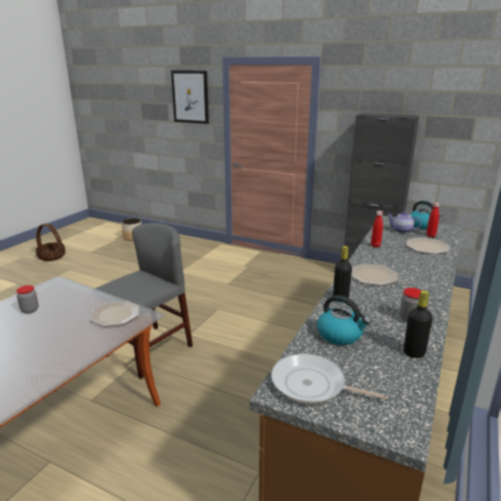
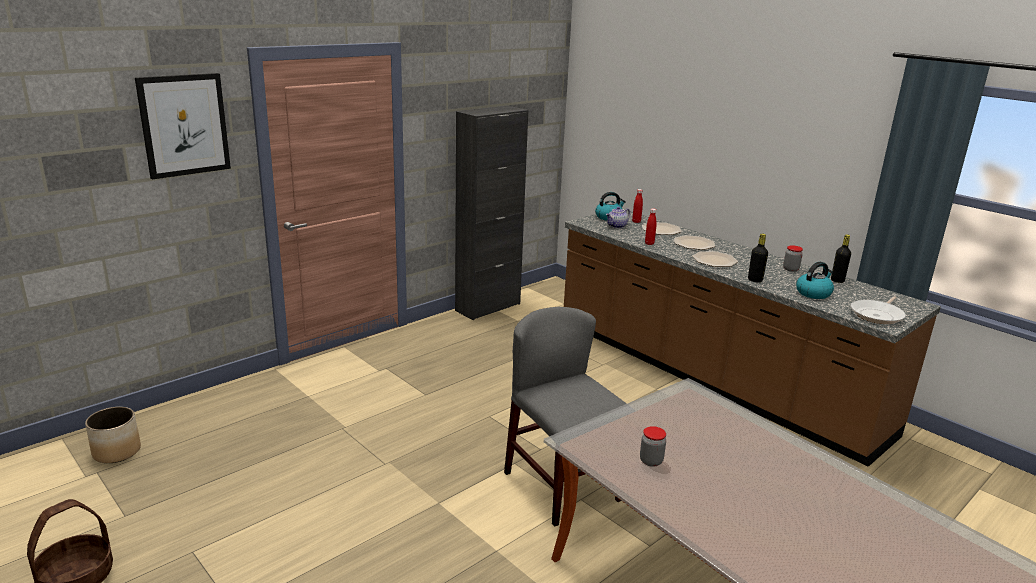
camera: 70 degrees left, 0 degrees up
(116, 314) = (684, 403): plate -> plate (694, 243)

